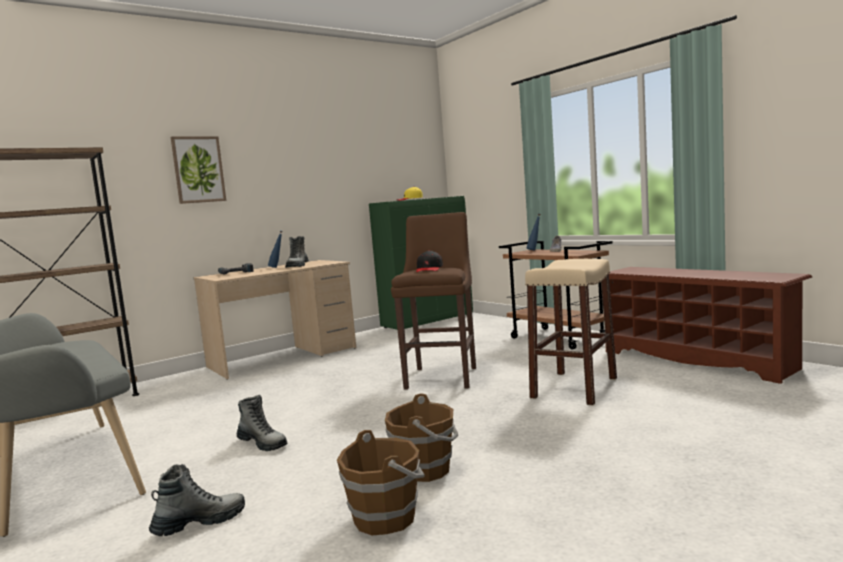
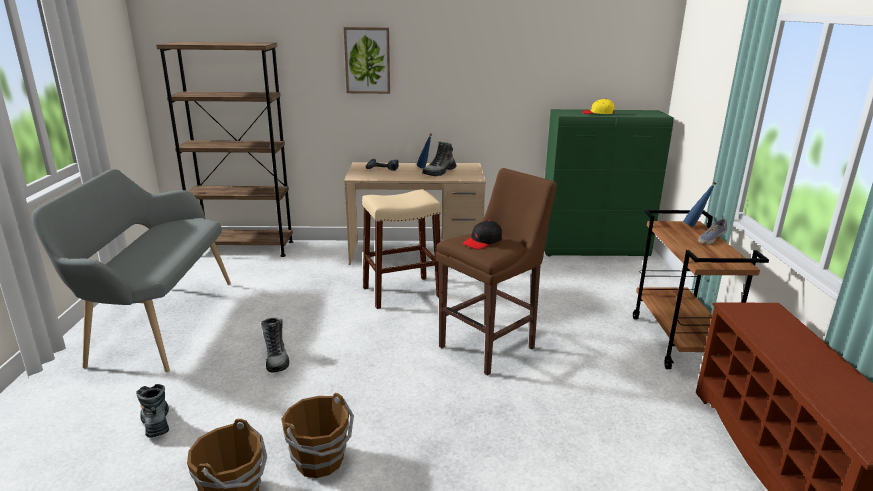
camera: 35 degrees right, 15 degrees up
(200, 523) = (156, 421): boot -> boot turned 120 degrees counterclockwise
(574, 388) = (575, 432): beige stool -> beige stool (401, 292)

